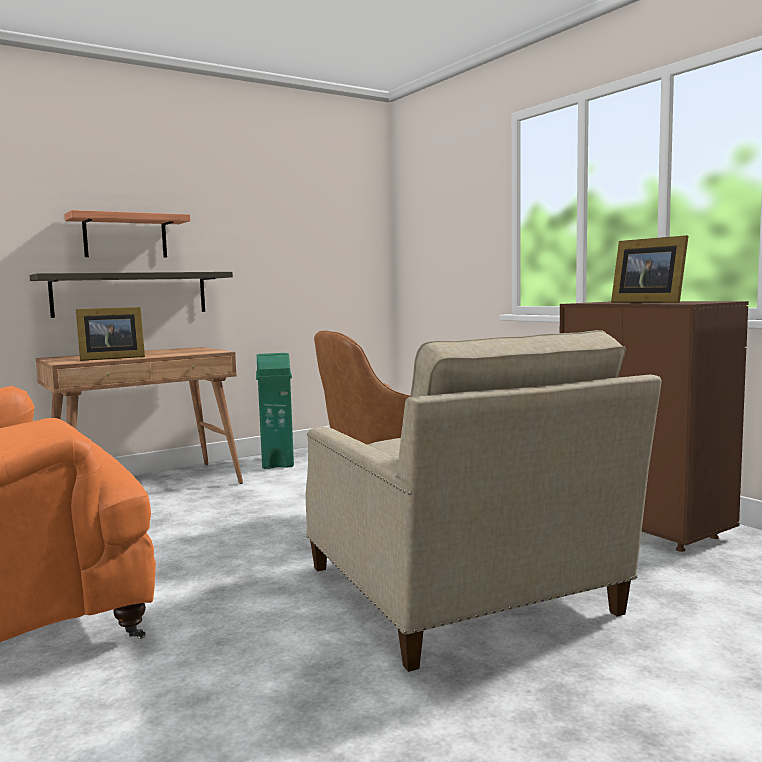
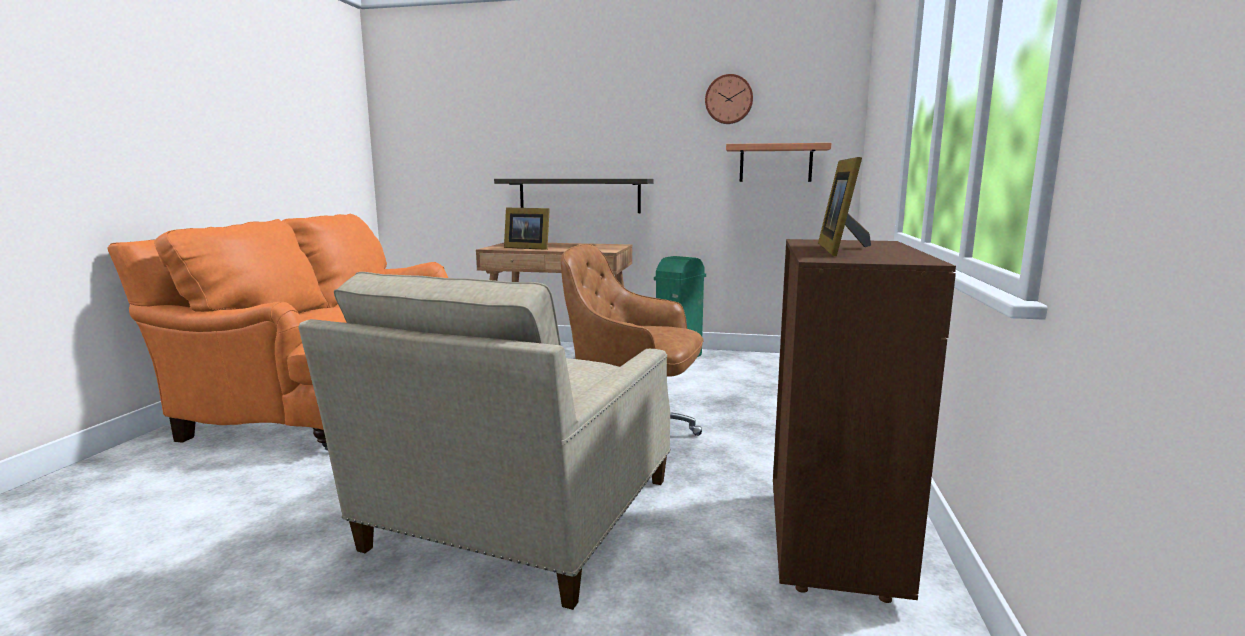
camera: 45 degrees right, 5 degrees up
(125, 236) = (577, 147): shelf -> shelf (775, 163)
(284, 194) = (729, 99): none -> wall clock

